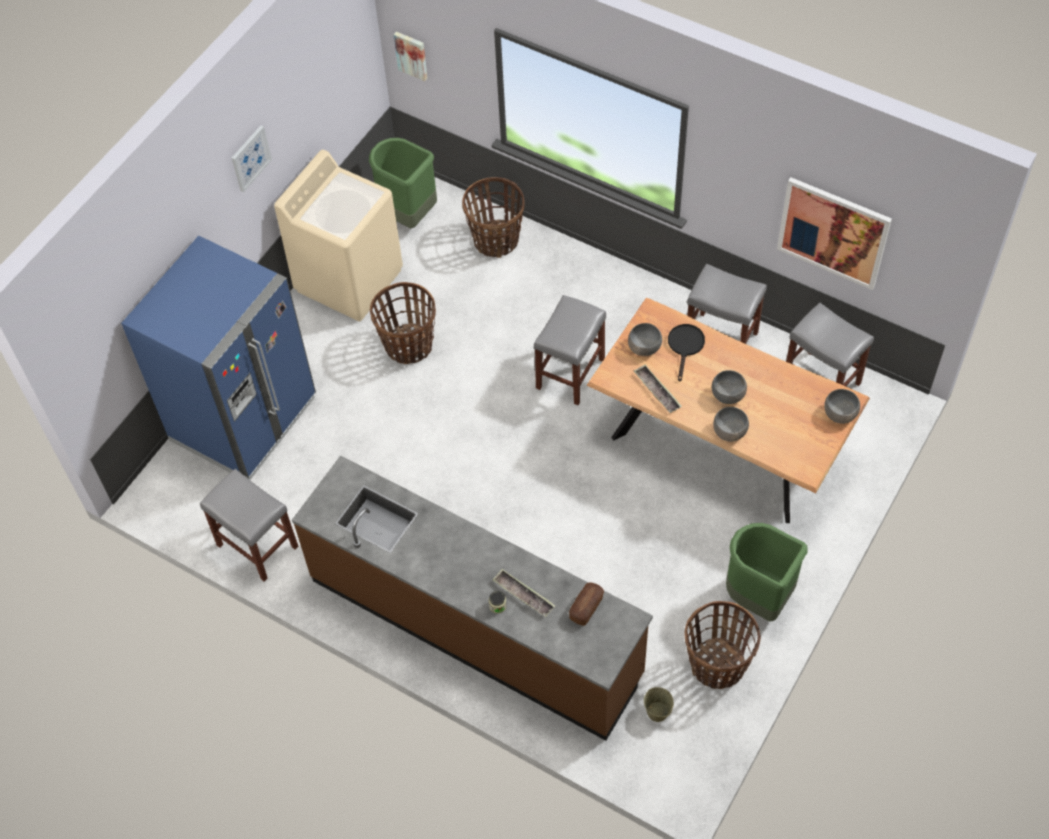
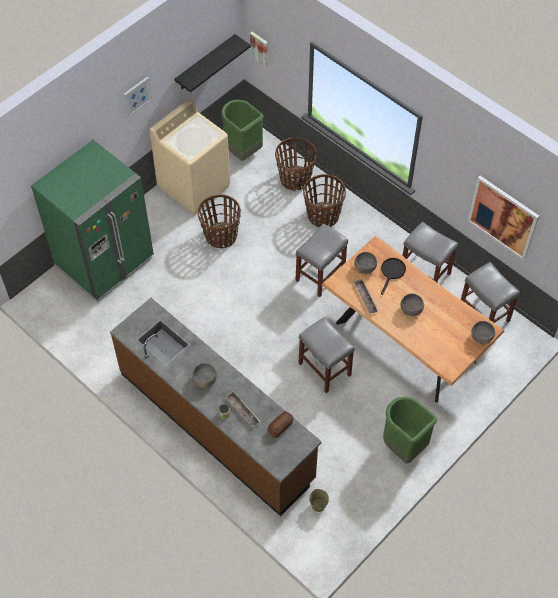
camera: 10 degrees right, 0 degrees up
(244, 419) = (105, 262): blue fridge -> green fridge
(256, 546) = (92, 344): grey stool -> grey stool (324, 369)
(336, 91) = (205, 63): none -> black shelf
(717, 665) = (365, 484): basket -> basket (323, 216)
(729, 431) = (405, 334): grey bowl -> grey bowl (204, 380)

